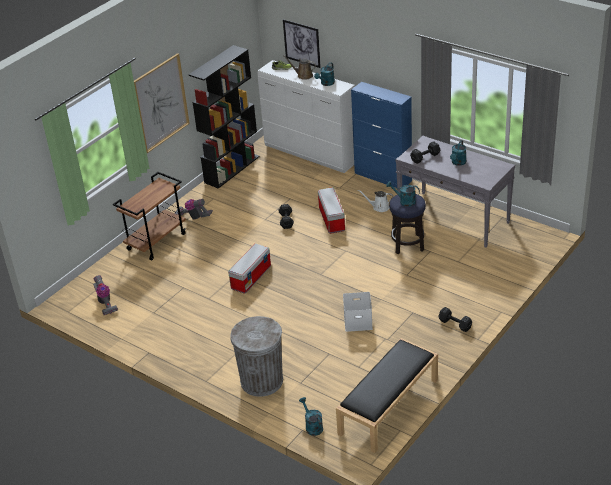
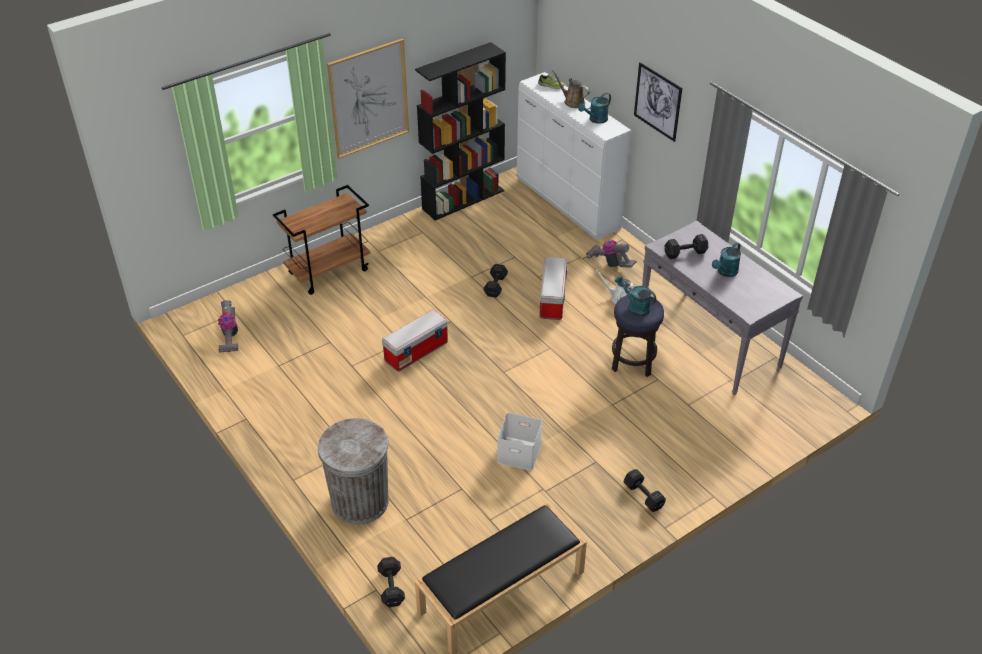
camera: 15 degrees right, 5 degrees up
(193, 217) = (387, 251): vacuum cleaner -> vacuum cleaner (610, 263)
(301, 43) = (580, 59): picture -> picture (657, 101)
(312, 426) = (391, 588): turquoise watering can -> black dumbbell
(383, 177) = (643, 258): blue cabinet -> none

